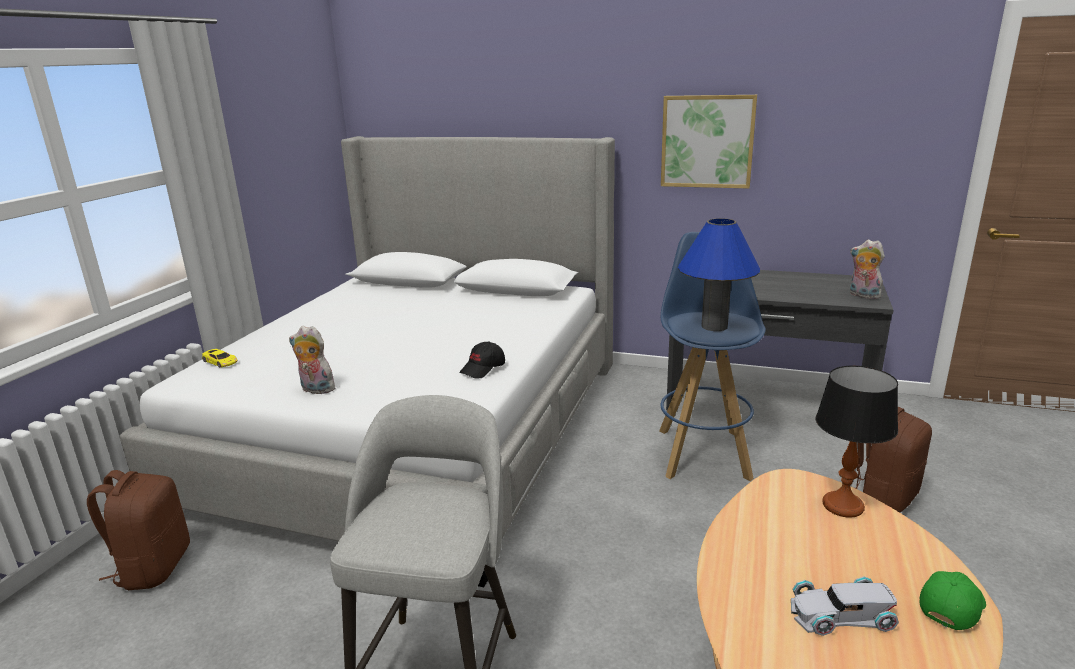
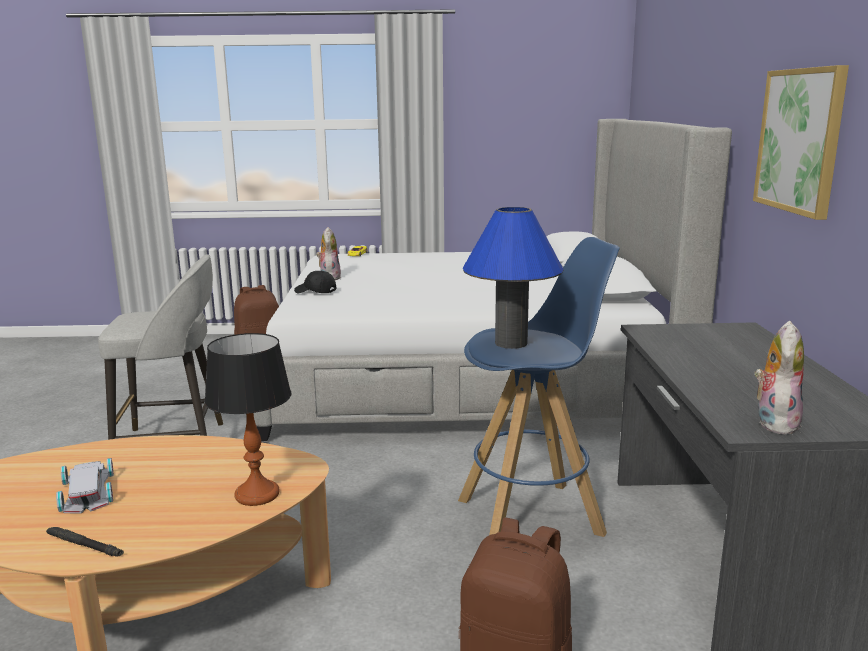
camera: 70 degrees right, 5 degrees down
(483, 369) = (392, 305): black cap -> black cap (315, 292)
(951, 606) = (85, 546): green cap -> black flashlight

